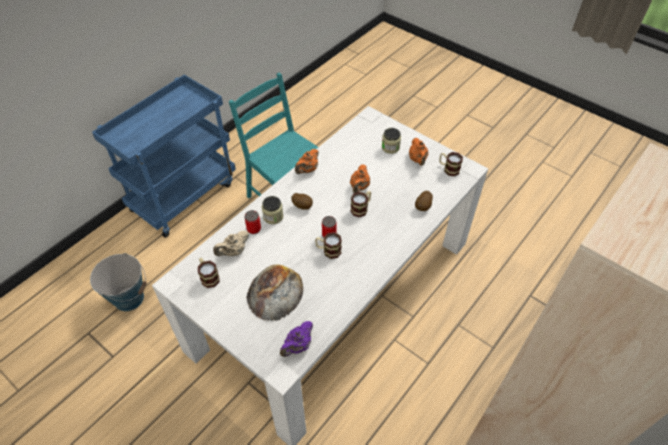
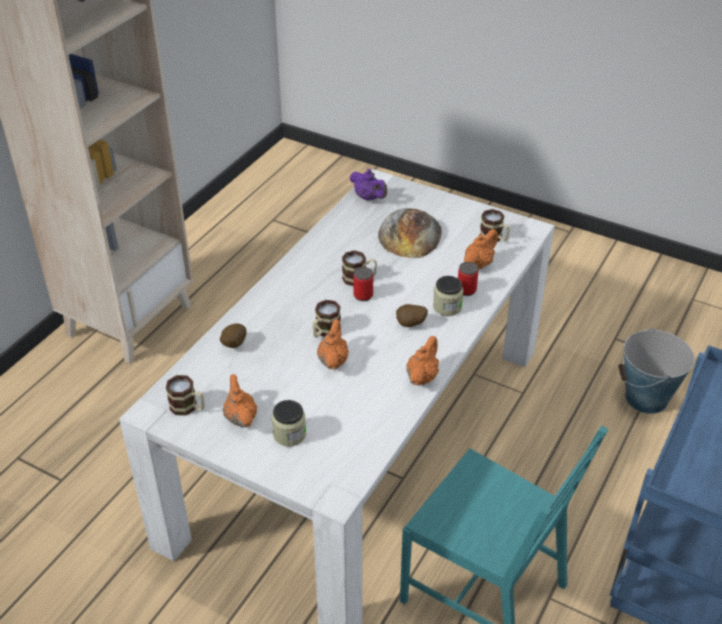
camera: 170 degrees right, 10 degrees down
(234, 252) = (478, 264): beige teapot -> orange teapot
(298, 346) = (369, 198): purple teapot -> purple teapot turned 105 degrees clockwise

